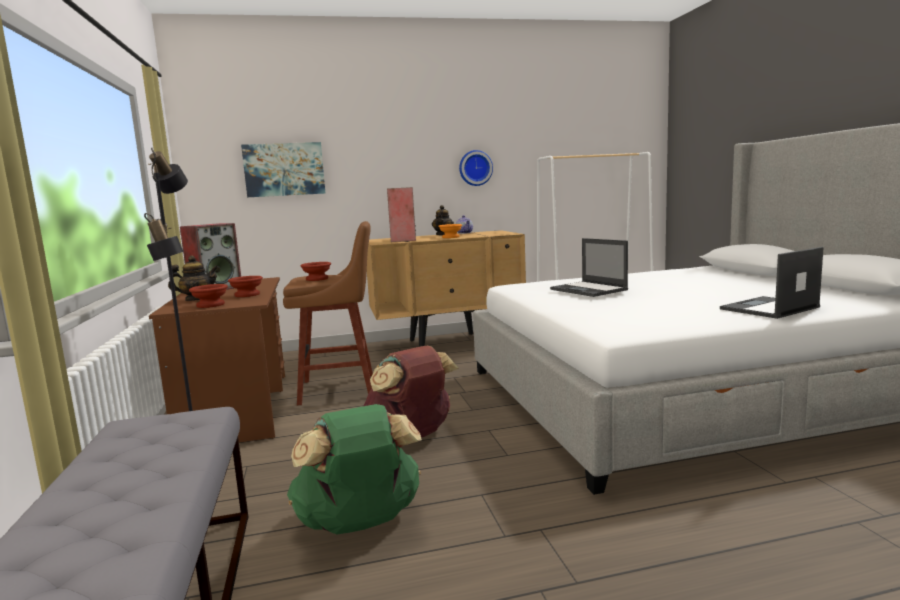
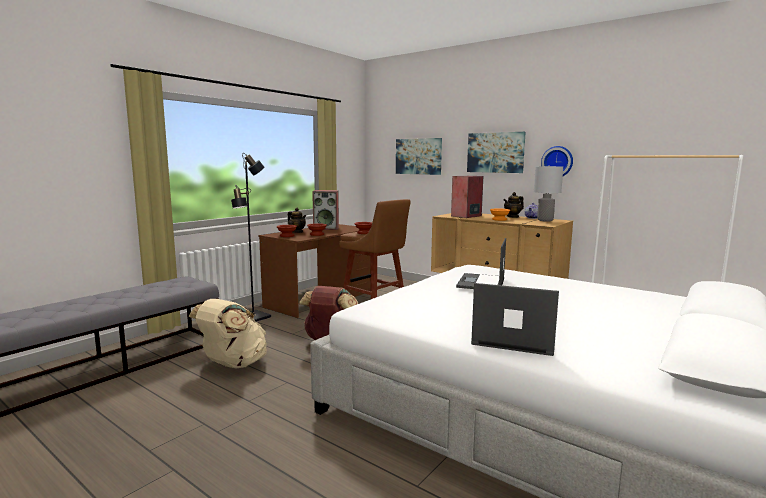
camera: 50 degrees right, 0 degrees up
(360, 523) = (233, 364): green backpack -> beige backpack
(401, 160) = (495, 152): none -> picture
(489, 233) = (545, 221): none -> grey table lamp

